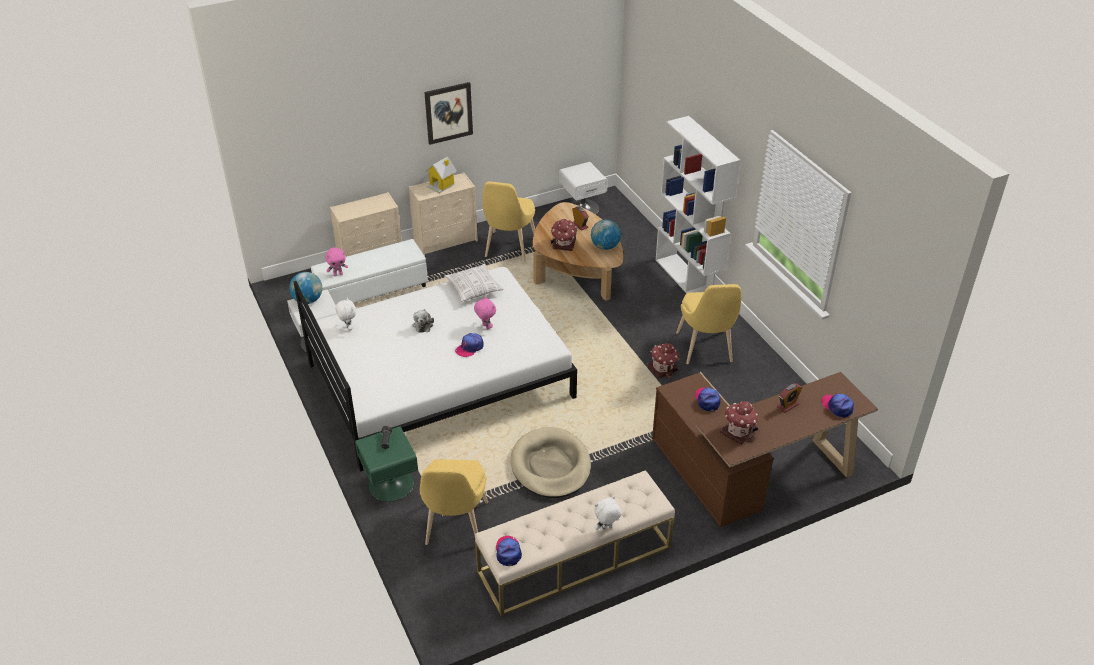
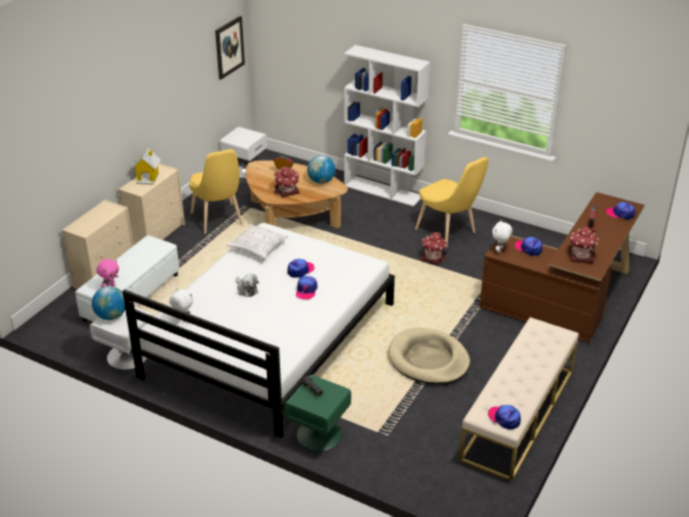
camera: 35 degrees left, 5 degrees down
(448, 113) = (139, 105): picture -> picture (229, 47)
(455, 527) = (406, 439): yellow chair -> none
(485, 327) = (300, 270): pink plush toy -> cap
(606, 529) = (552, 368): white plush toy -> white plush toy (500, 250)

